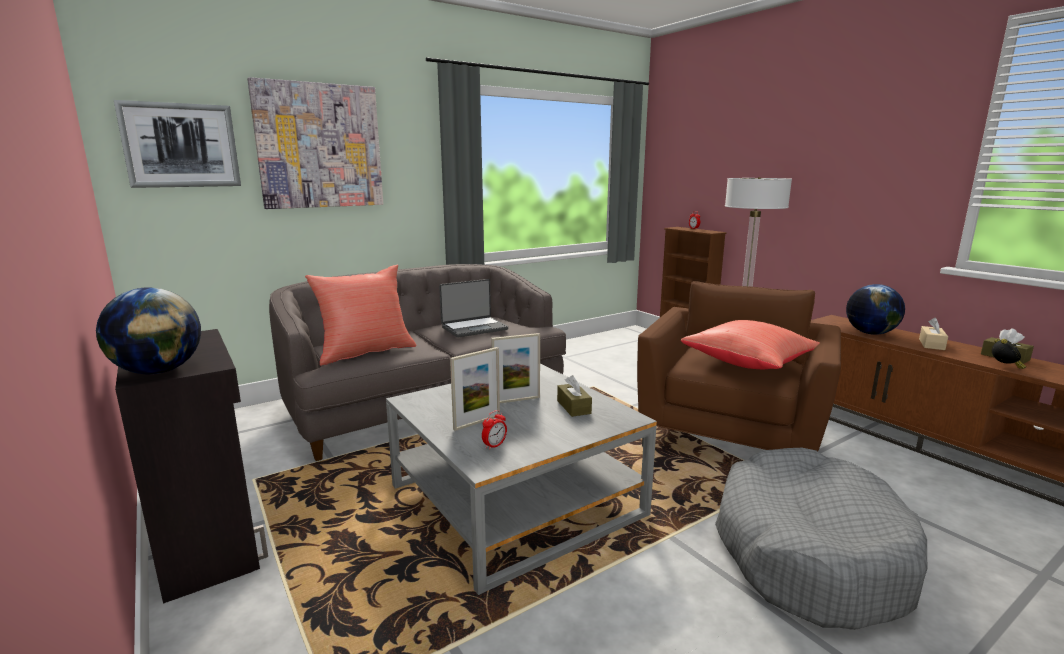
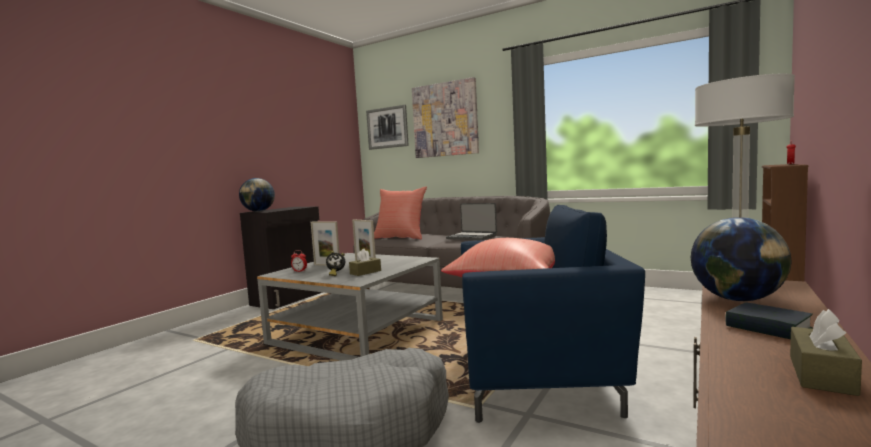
camera: 65 degrees right, 10 degrees down
(730, 438) = (539, 377): brown armchair -> blue armchair
(931, 344) = (768, 328): beige tissue box -> book
(1004, 367) = (729, 370): alarm clock -> alarm clock (335, 274)

